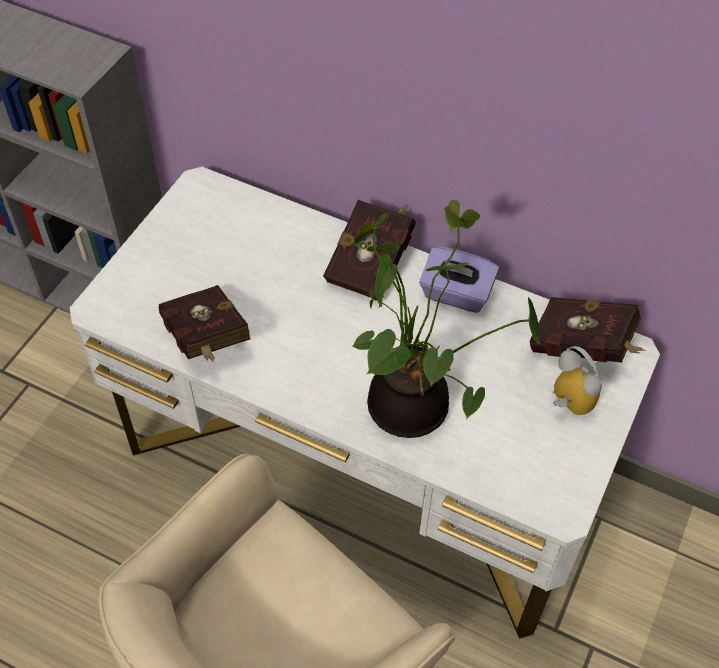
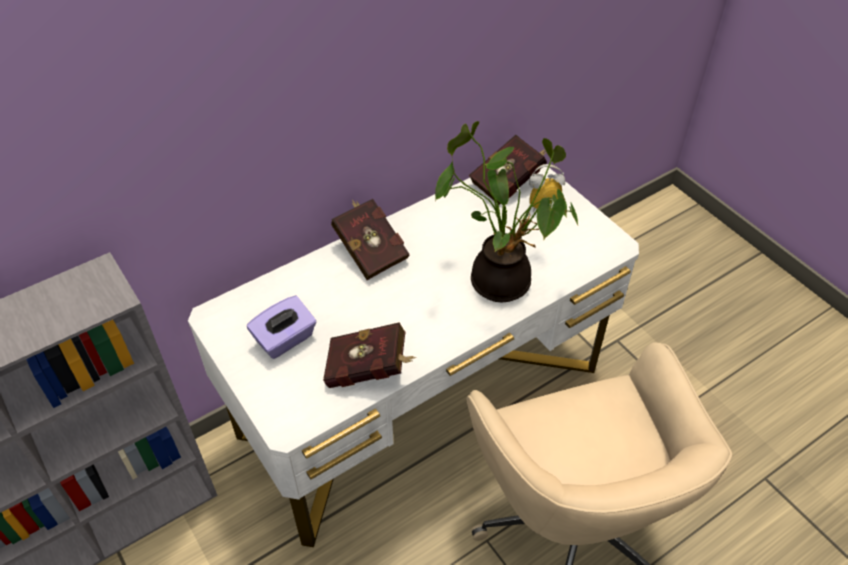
camera: 60 degrees left, 5 degrees down
(456, 294) = (427, 220): purple tissue box -> purple tissue box (285, 339)

